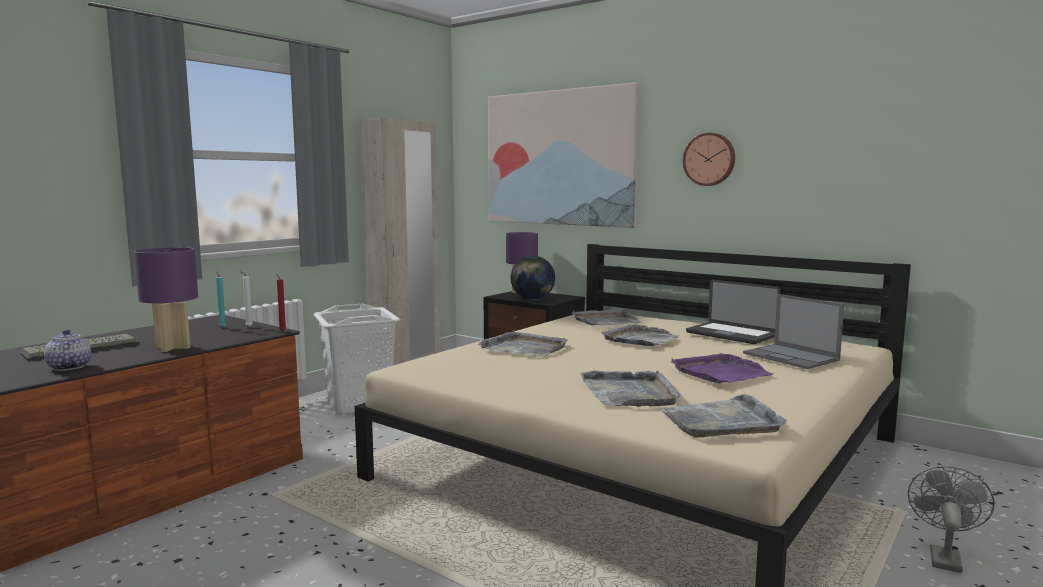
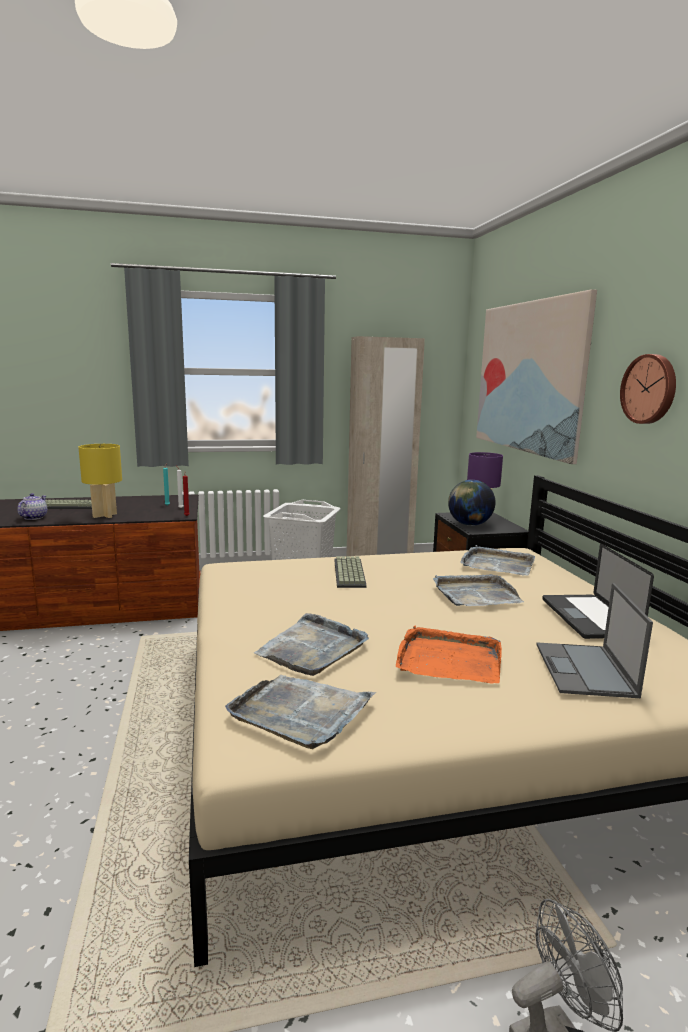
camera: 40 degrees right, 5 degrees up
(173, 347) = (105, 515): purple table lamp -> yellow table lamp
(524, 348) = (350, 573): grey tray -> keyboard
(720, 373) = (448, 659): purple tray -> orange tray

